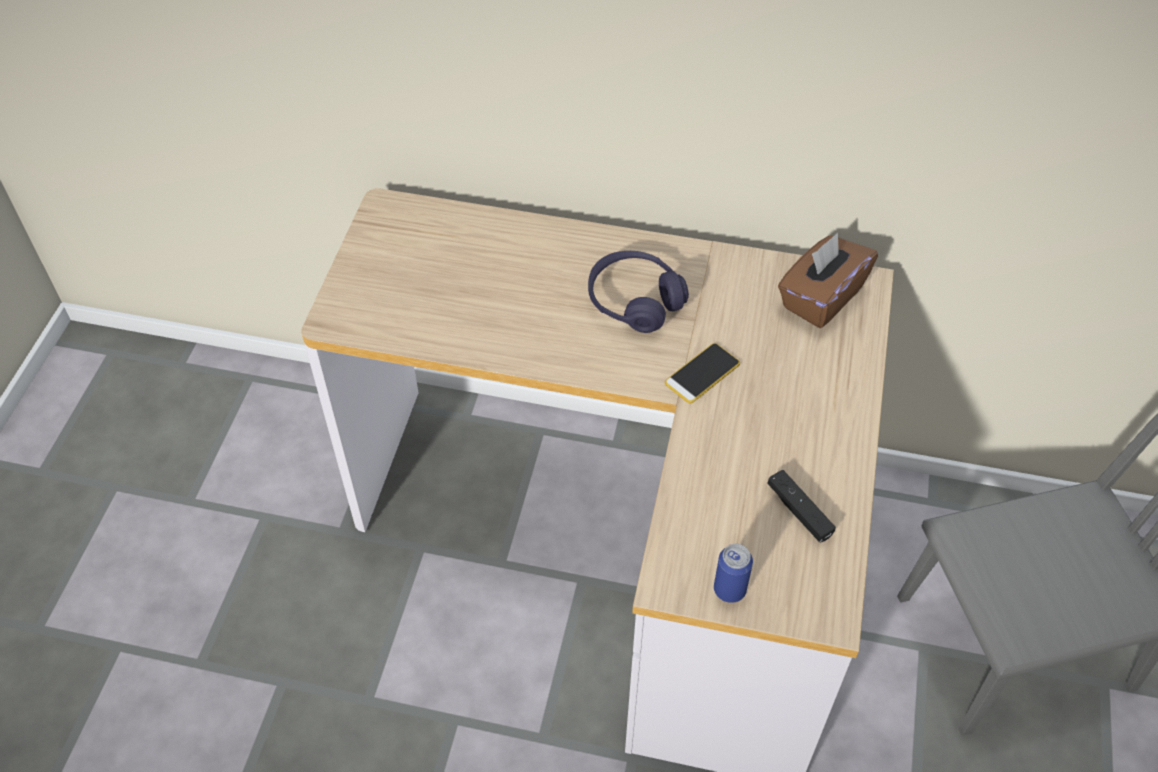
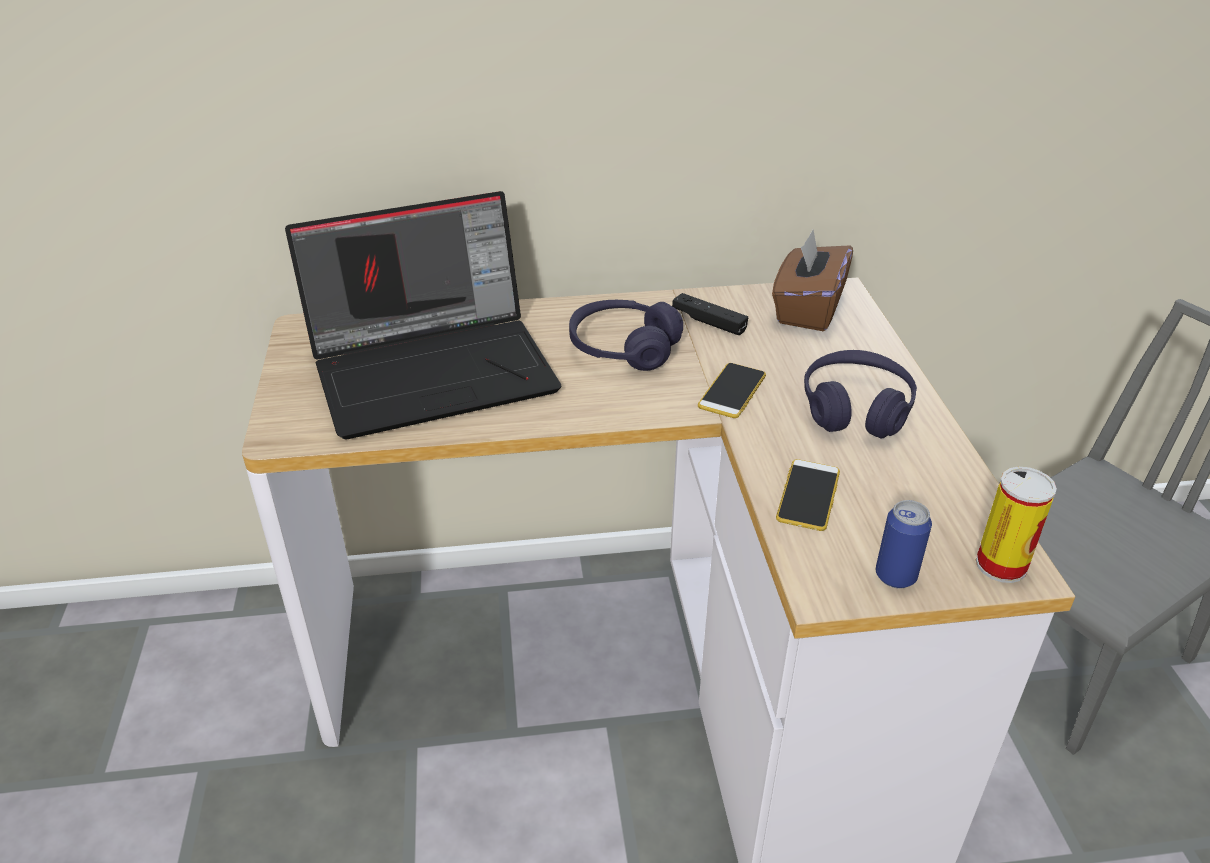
camera: 20 degrees left, 15 degrees down
(473, 282) = (436, 368): none -> laptop
(705, 497) = (808, 495): none -> phone
(796, 422) = (855, 408): none -> purple headphones
(799, 511) = (915, 483): black game controller -> black game controller (709, 322)
(818, 606) = (1001, 565): none -> can

